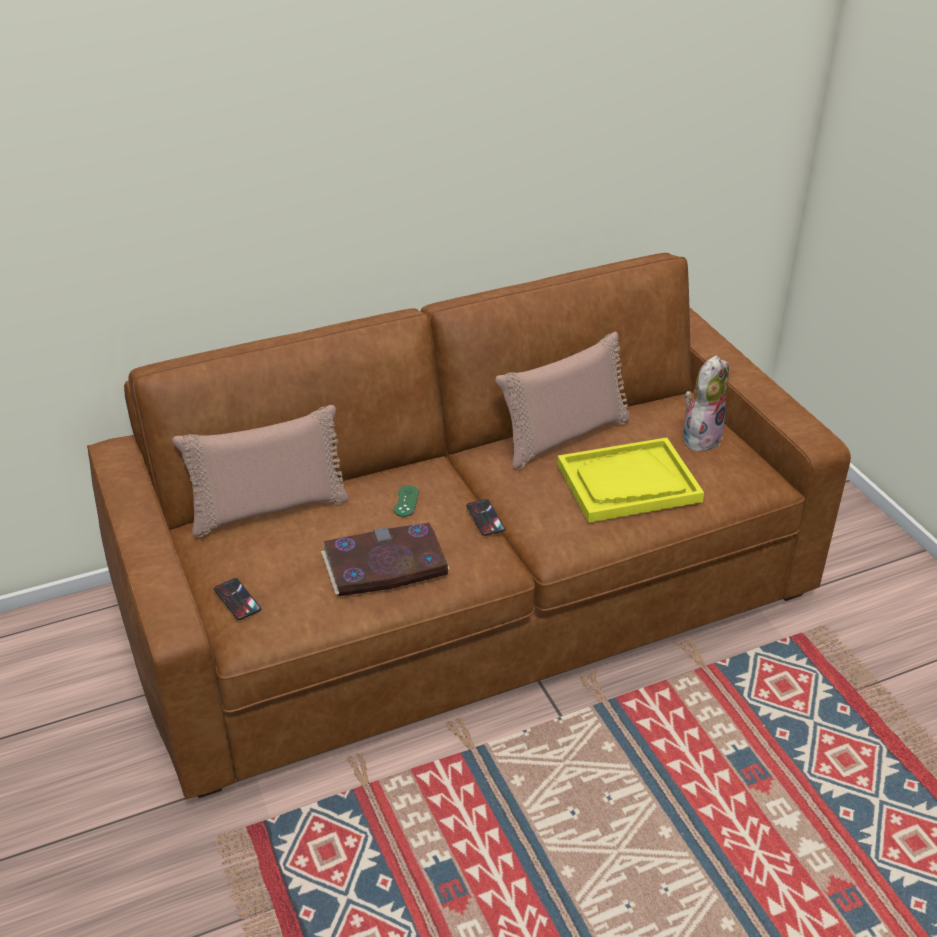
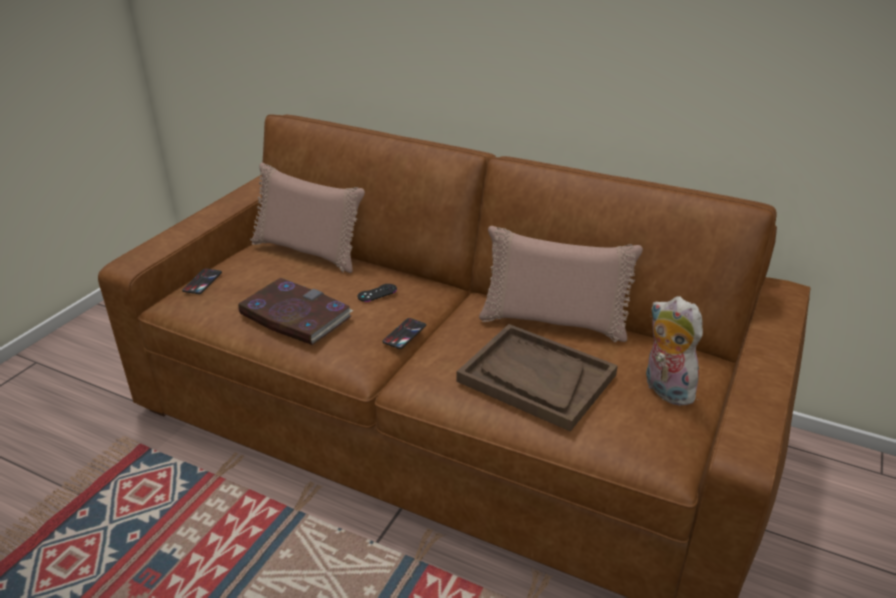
camera: 50 degrees right, 5 degrees down
(406, 501) = (377, 293): green game controller -> black game controller
(628, 483) = (536, 378): yellow tray -> brown tray
(700, 437) = (664, 390): plush toy -> plush toy turned 120 degrees counterclockwise

